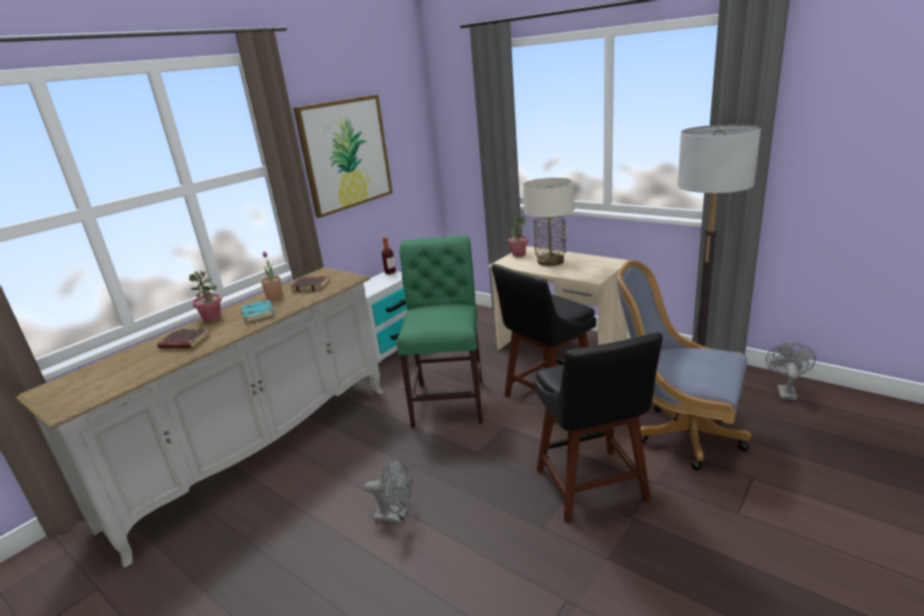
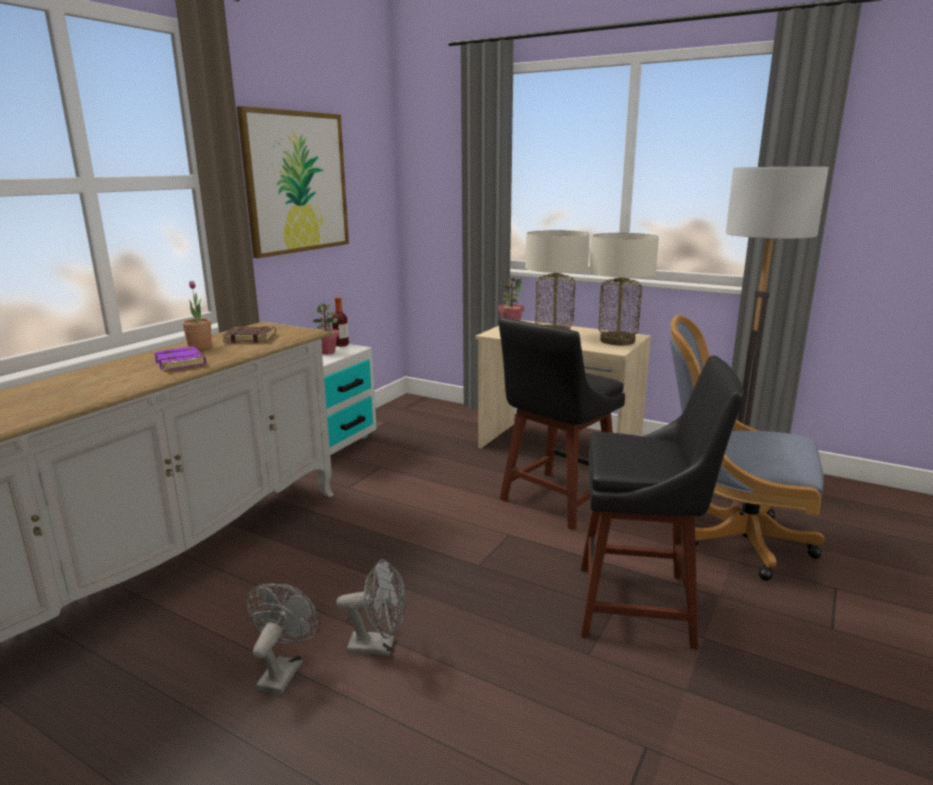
camera: 10 degrees left, 5 degrees down
(184, 343) = (70, 390): brown book -> none
(212, 318) = (110, 366): potted plant -> potted plant (327, 352)
(259, 314) = (181, 363): turquoise book -> purple book
(450, 398) = (427, 502): green chair -> none
(593, 488) = (642, 605): black chair -> black chair turned 60 degrees counterclockwise
(599, 268) = (617, 341): none -> table lamp
(785, 391) = (840, 494): grey fan -> grey fan (283, 670)

